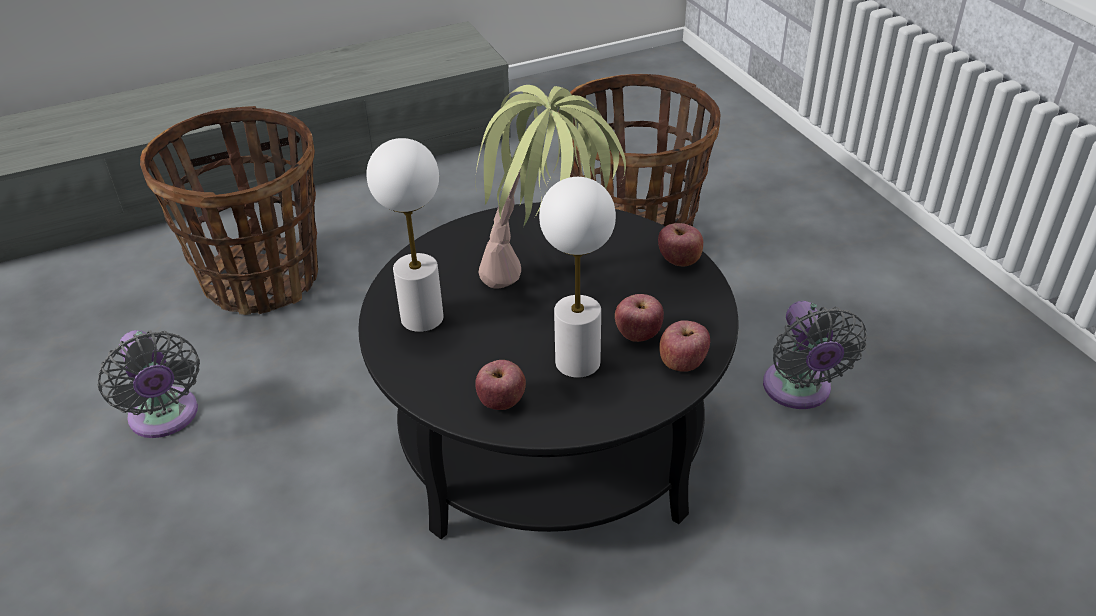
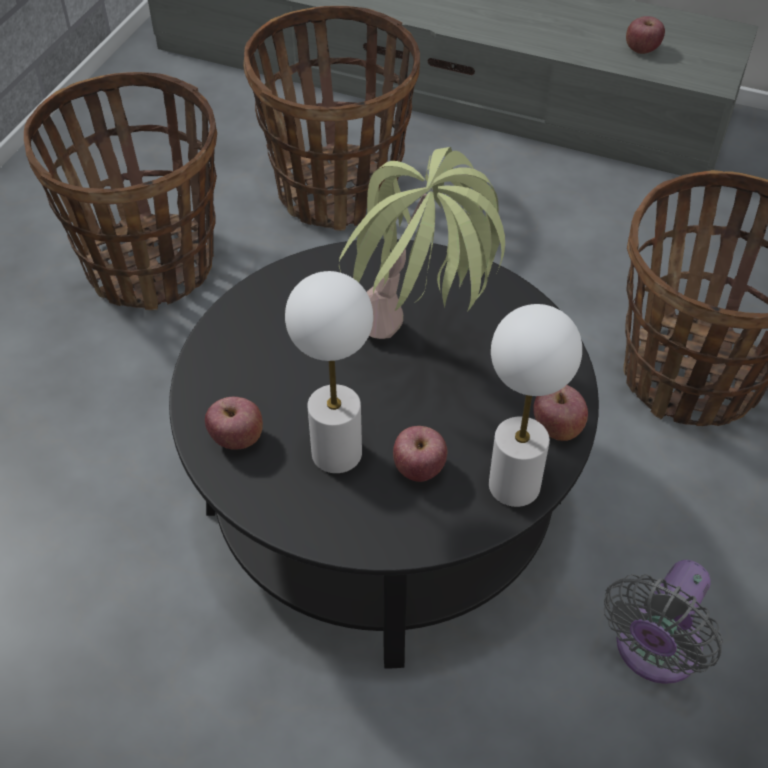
camera: 45 degrees right, 10 degrees up
(165, 418) = (151, 265): grey fan -> basket
(422, 317) = (280, 317): white table lamp -> white table lamp (515, 485)
(682, 362) = (417, 526): apple -> apple (642, 49)

